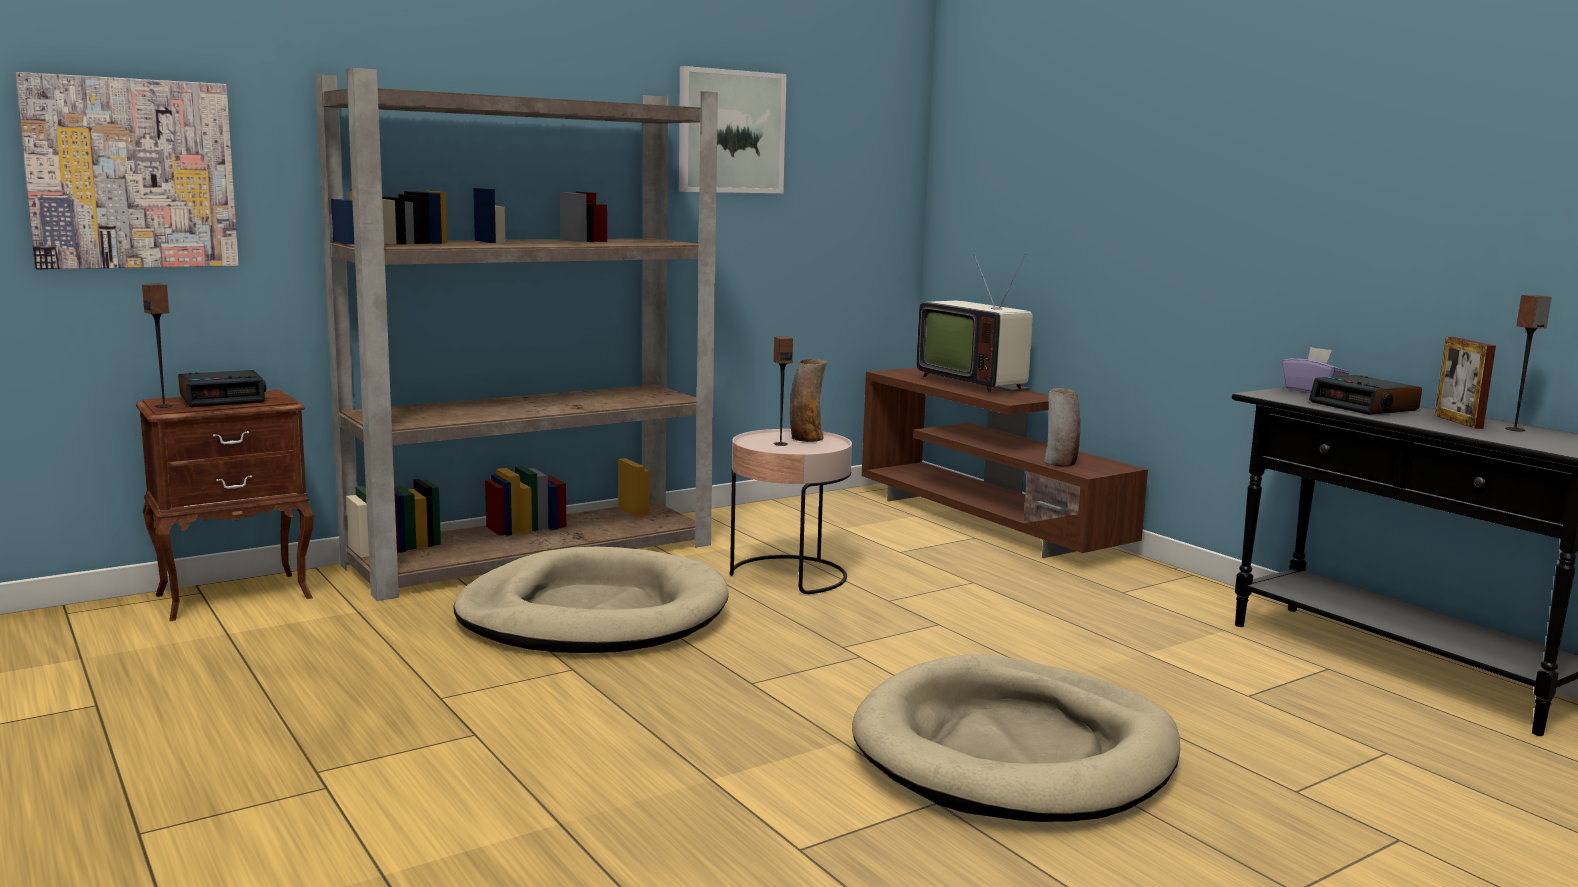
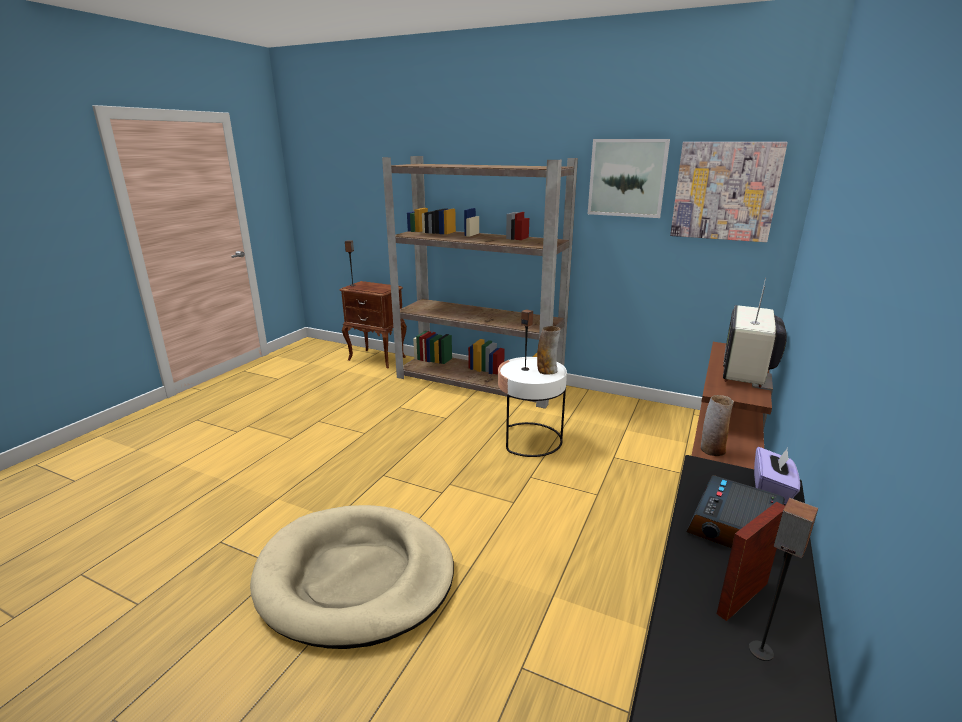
camera: 60 degrees right, 10 degrees up
(132, 174) = (360, 198): picture -> picture (725, 191)
(223, 399) = (373, 286): alarm clock -> none
(593, 614) = (425, 416): beige dog bed -> none
(788, 576) = (529, 439): pink side table -> white side table

